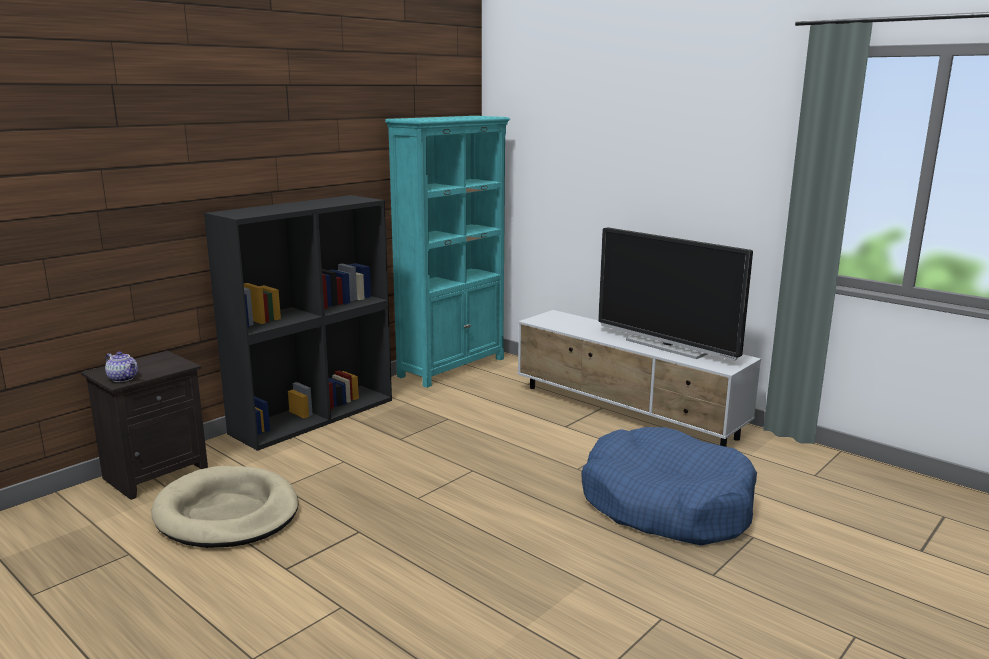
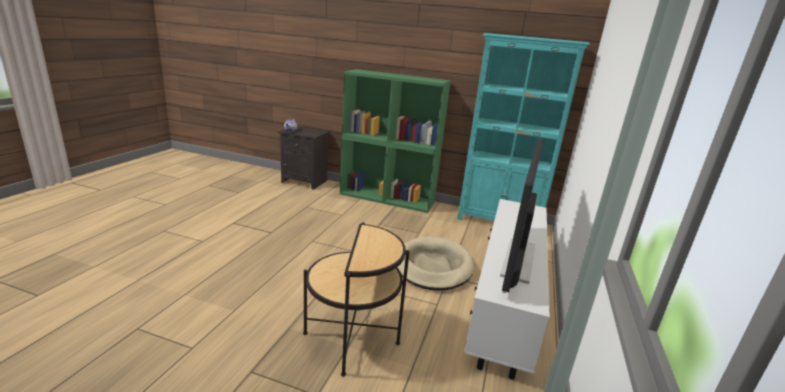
camera: 65 degrees right, 5 degrees up
(227, 513) = (277, 201): beige dog bed -> beige dog bed (433, 266)
(314, 416) = (388, 198): black bookcase -> green bookcase
(666, 504) = (351, 338): blue dog bed -> side table

